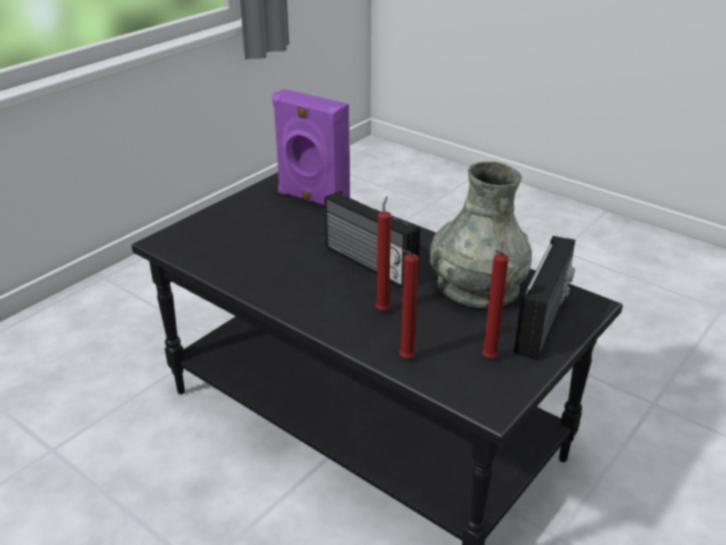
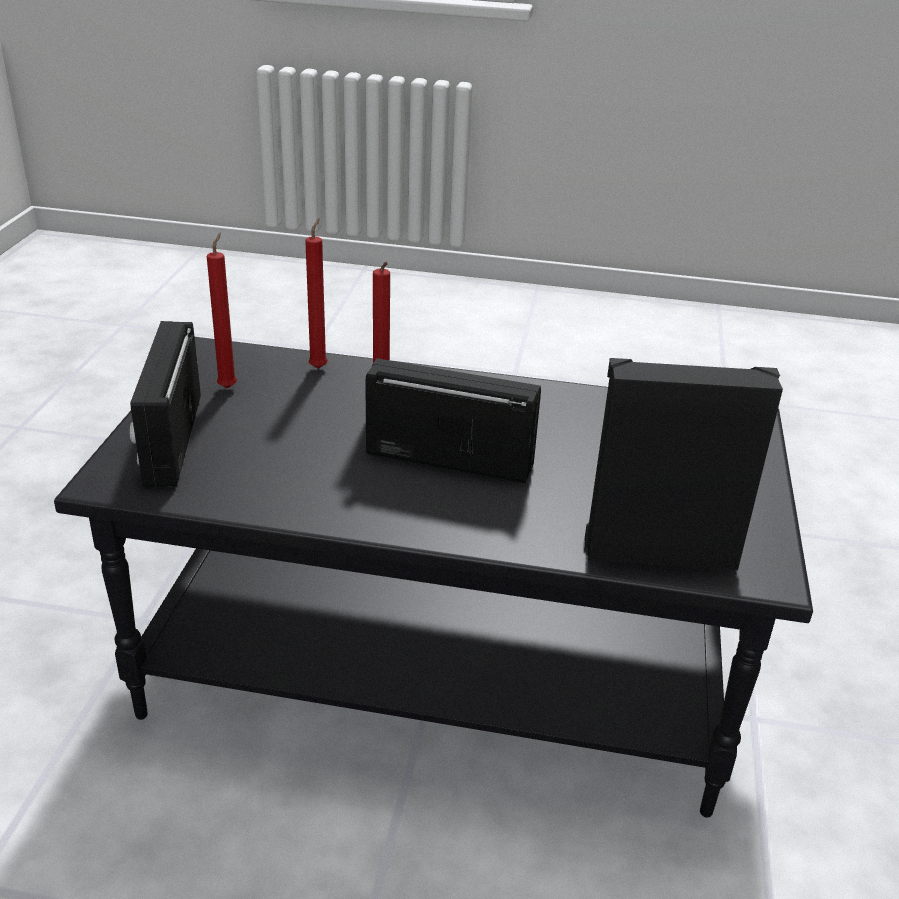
camera: 150 degrees right, 0 degrees up
(312, 200) = (659, 551): purple speaker -> black speaker
(477, 287) = (277, 465): grey vase -> none

